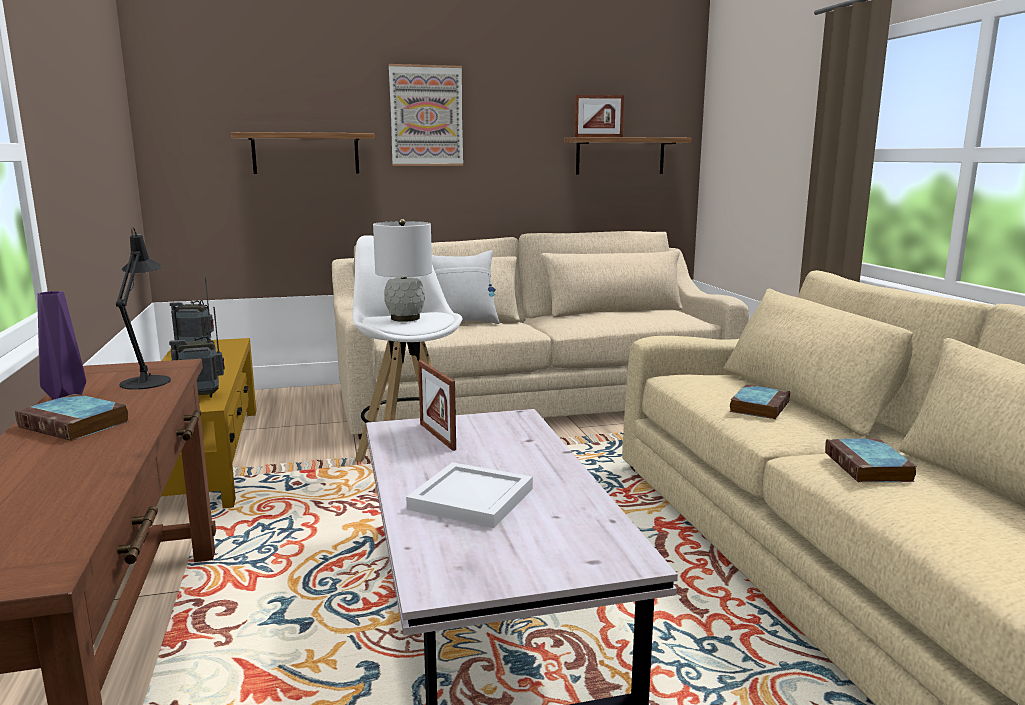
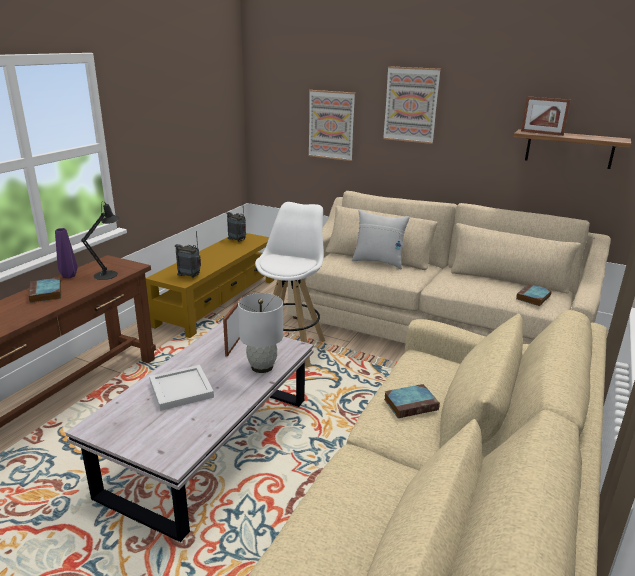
camera: 40 degrees right, 10 degrees up
(306, 153) = (331, 125): shelf -> picture
(405, 318) = (286, 261): white table lamp -> white table lamp (262, 367)
(869, 467) = (360, 482): book -> book (533, 298)

